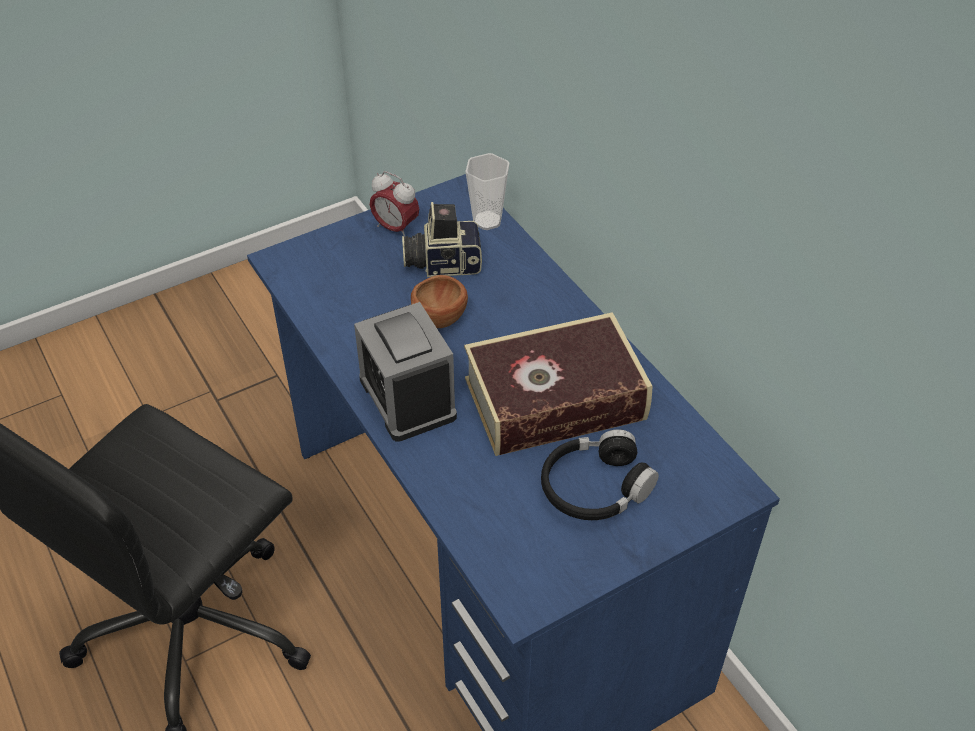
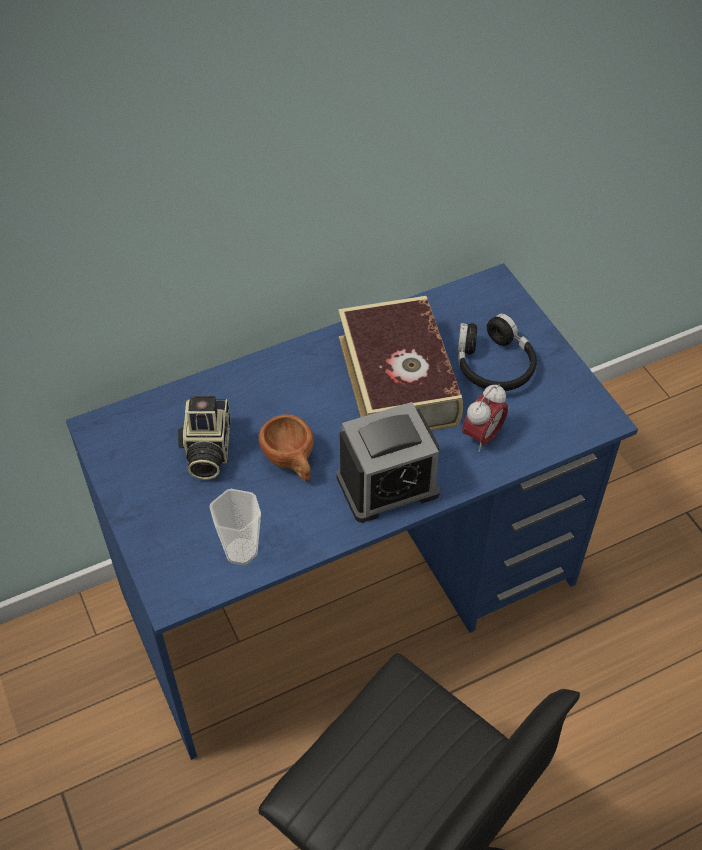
camera: 85 degrees left, 5 degrees up
(395, 228) = (144, 488): alarm clock -> alarm clock (482, 436)
(487, 221) = (150, 409): cup -> cup (241, 551)

